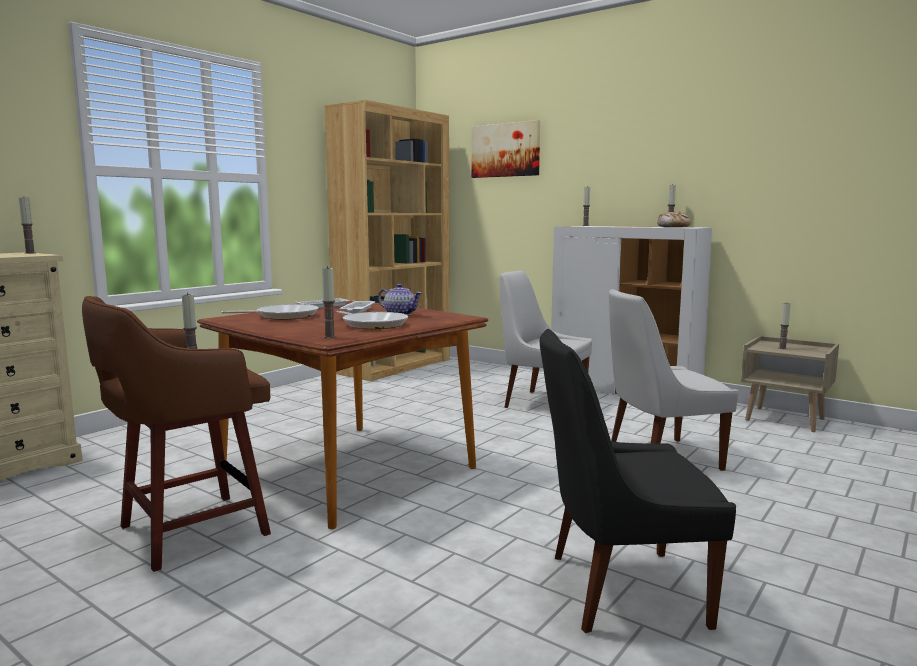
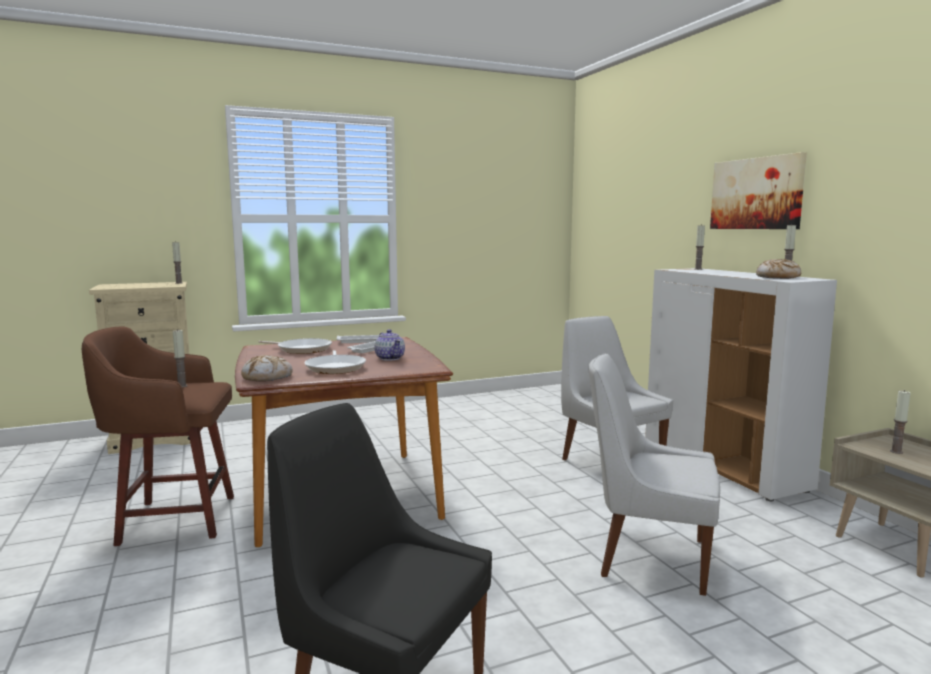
camera: 30 degrees right, 0 degrees up
(329, 337) = (267, 377): candle -> bread
(394, 366) = (522, 396): brown bookcase -> none
(505, 150) = (640, 183): picture -> picture (756, 193)

